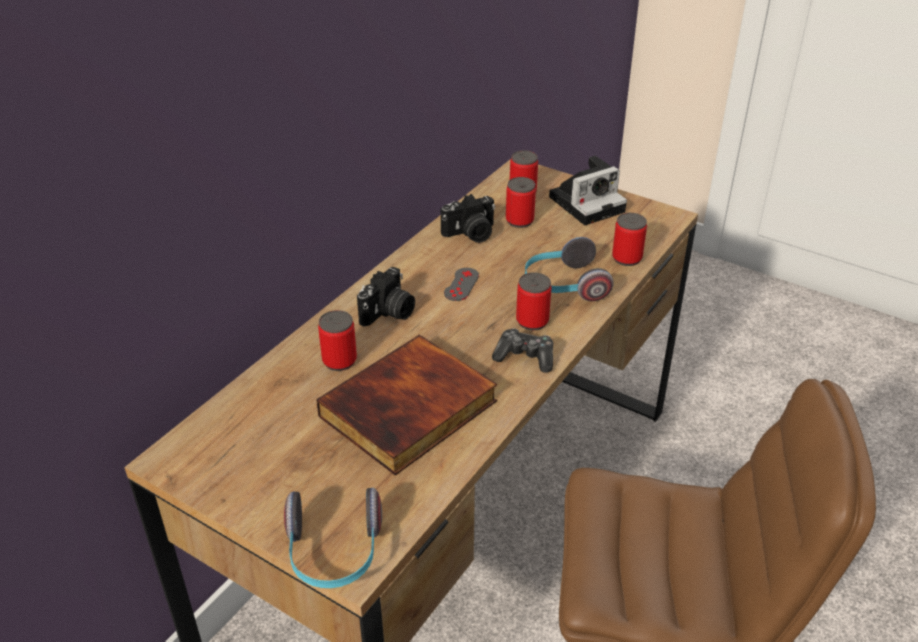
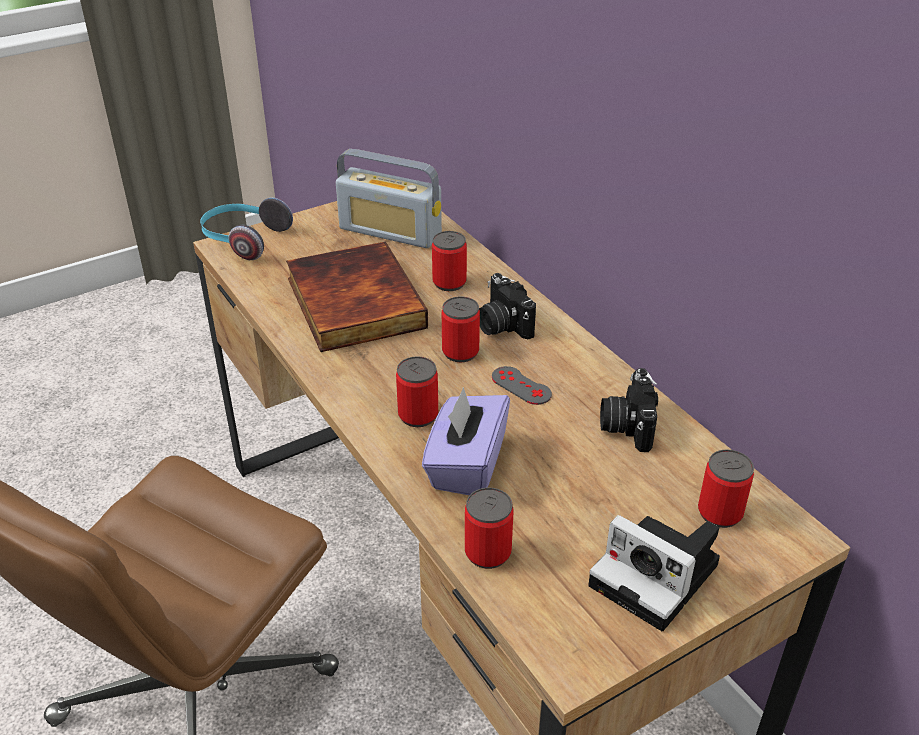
camera: 115 degrees right, 0 degrees up
(259, 433) = (390, 232): none -> radio
(519, 221) = (640, 481): can -> can (460, 352)
(525, 357) = (365, 390): game controller -> none
(563, 285) = (466, 465): headphones -> purple tissue box
(588, 203) = (659, 577): camera -> camera turned 45 degrees counterclockwise

